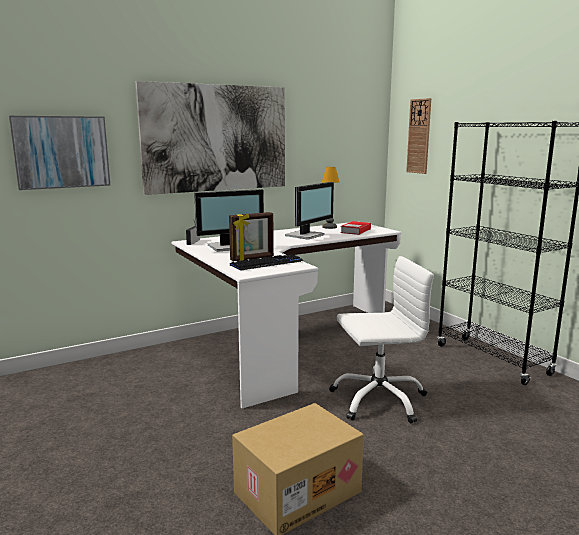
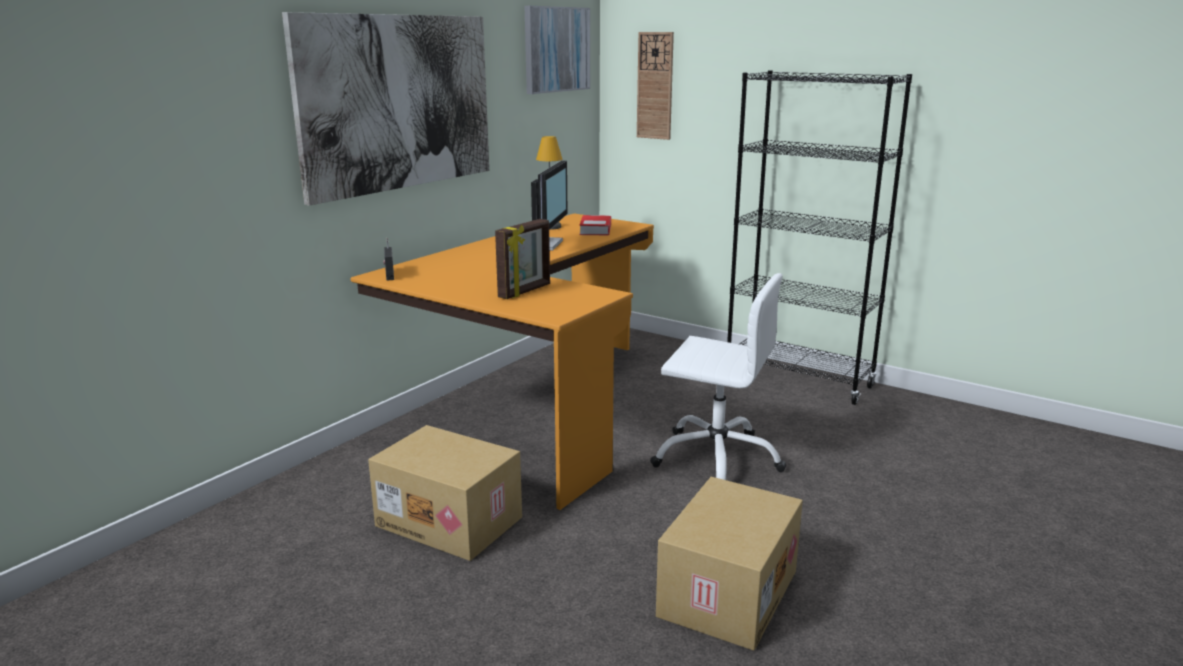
camera: 25 degrees left, 5 degrees up
(61, 152) = (178, 144): picture -> picture (556, 49)
(173, 399) = (451, 521): none -> cardboard box
(228, 247) = (458, 277): monitor -> none
(267, 264) = (558, 296): keyboard -> none
(285, 342) = (529, 406): white desk -> orange desk
(378, 399) = (717, 458): white office chair -> white office chair turned 60 degrees clockwise

